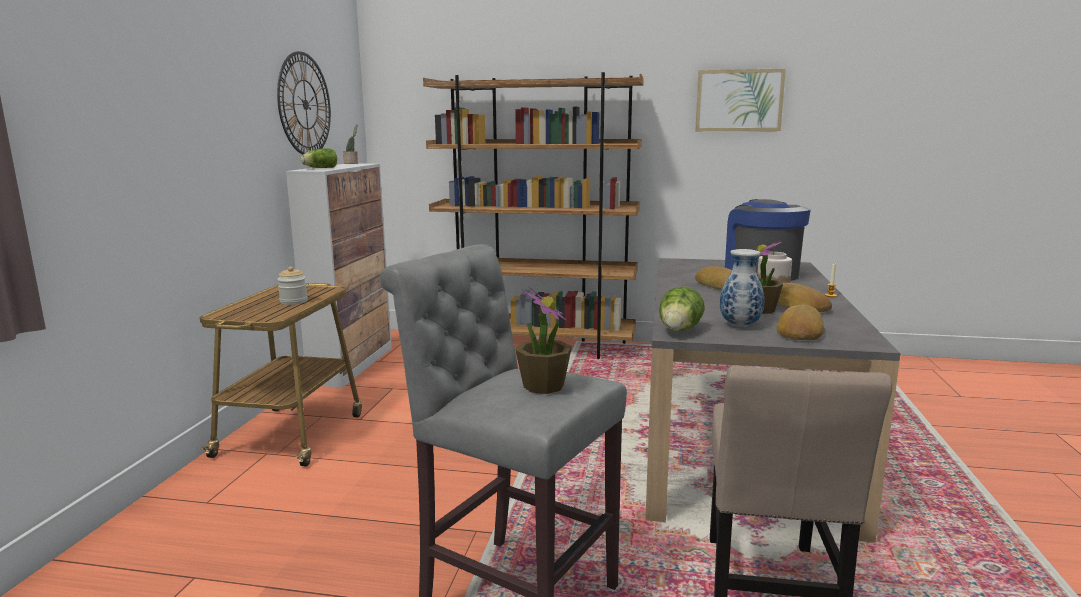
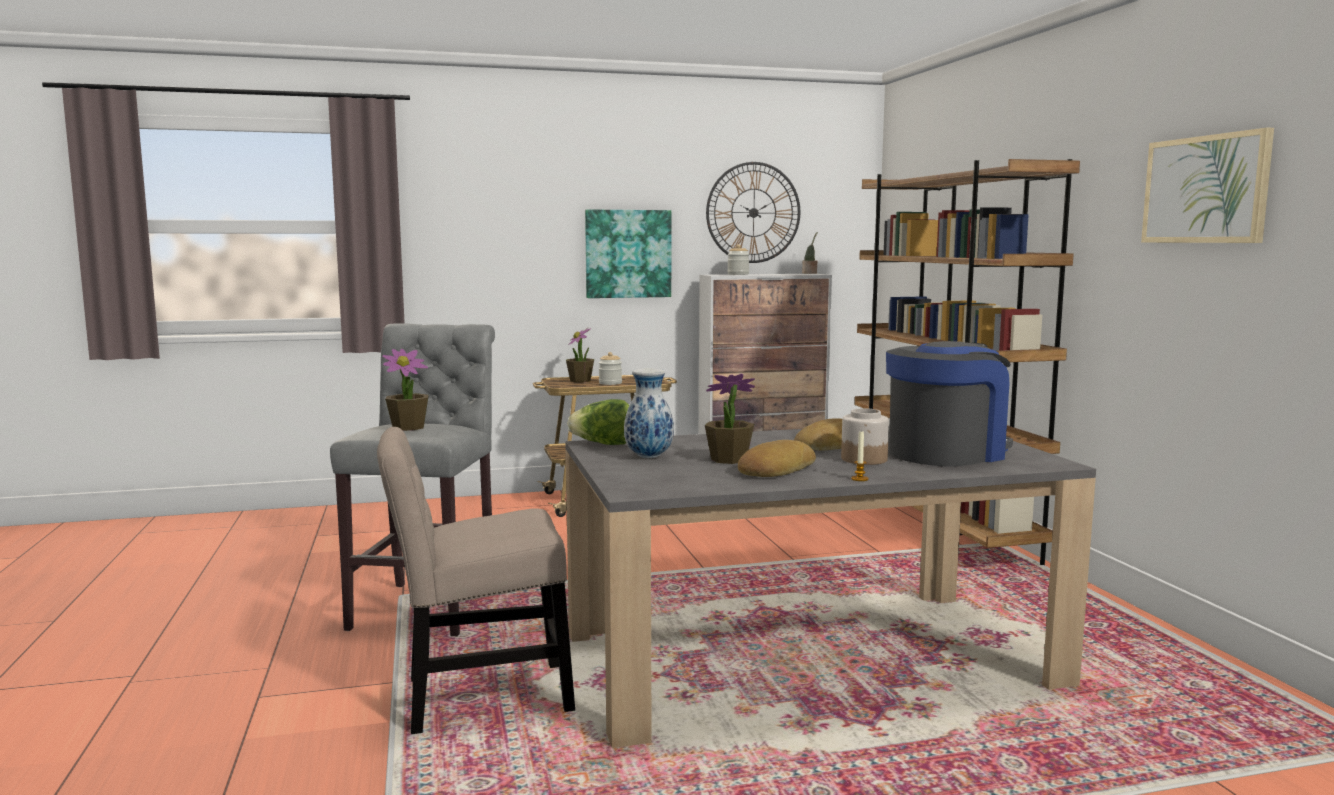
camera: 65 degrees right, 5 degrees down
(229, 151) = (628, 254): none -> picture
(251, 308) = (580, 381): none -> potted plant
(319, 168) = (738, 274): lettuce -> jar
(799, 331) = (654, 472): bread -> none

